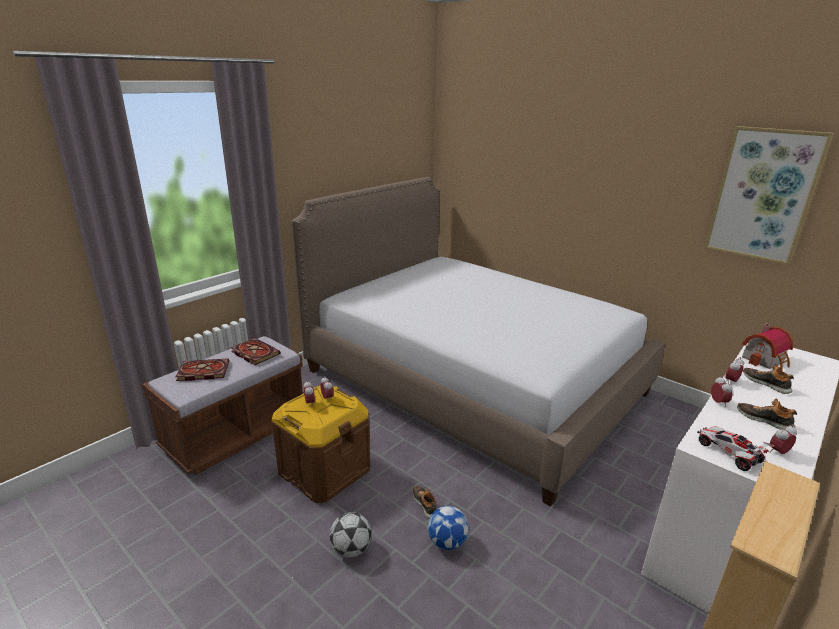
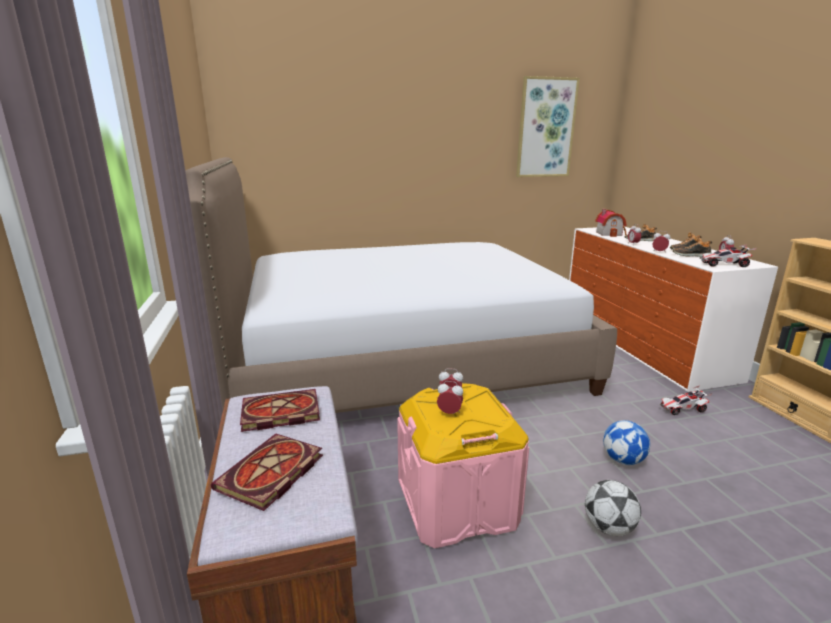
camera: 55 degrees left, 5 degrees down
(324, 470) = (457, 503): brown storage box -> pink storage box
(425, 504) = (563, 453): shoe -> shoe (691, 255)
(590, 574) = (682, 409): none -> toy car

